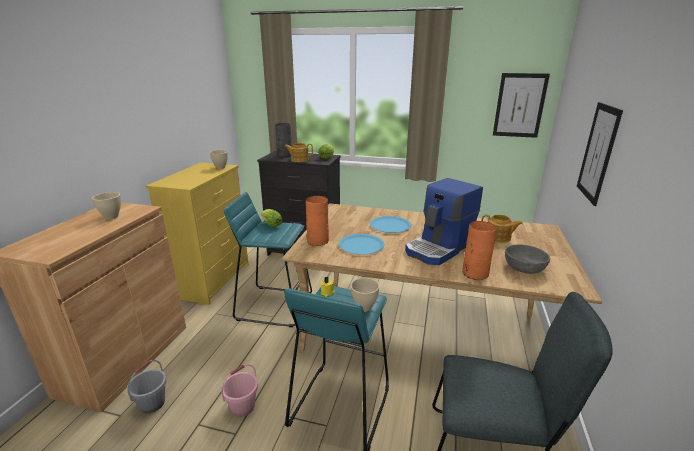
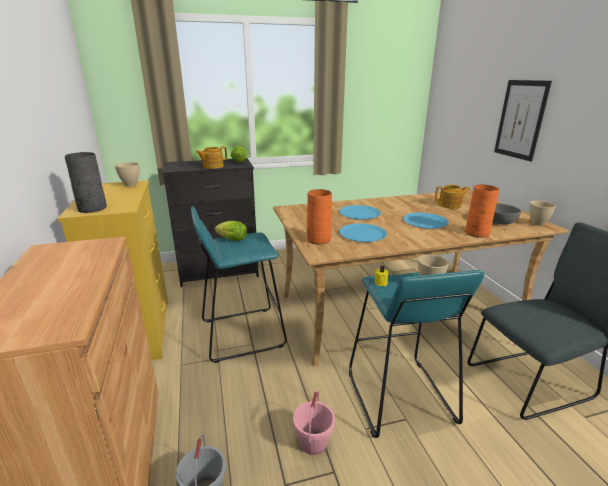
camera: 30 degrees left, 0 degrees up
(112, 217) = (74, 261): beige bowl -> beige bowl (537, 223)
(284, 155) = (186, 165): grey vase -> grey vase (91, 208)
(440, 248) = (425, 221): coffee machine -> blue plate
(519, 105) = (402, 95): picture -> none

